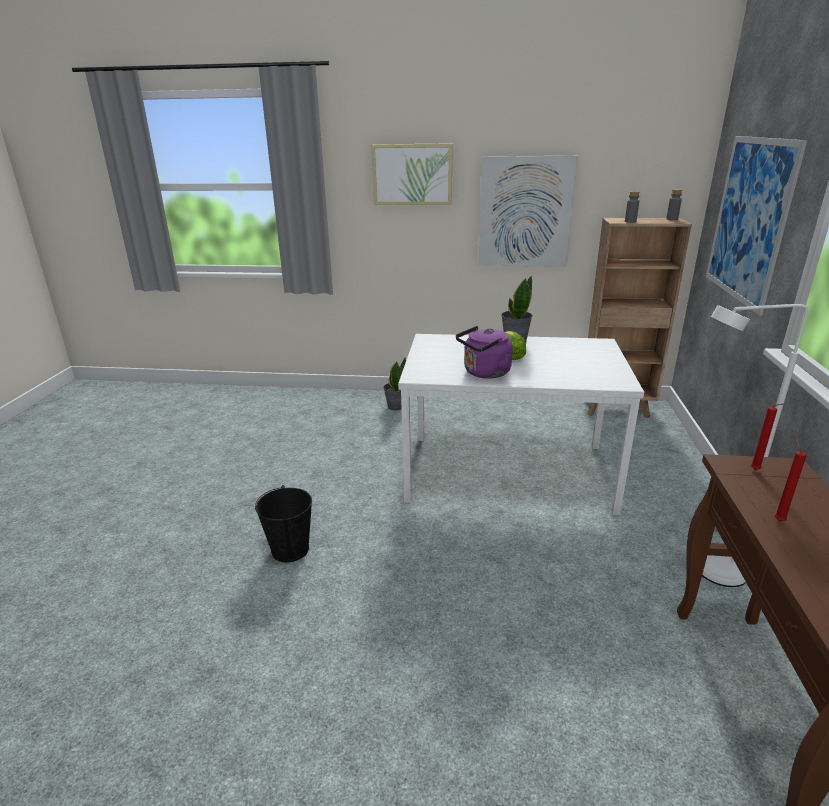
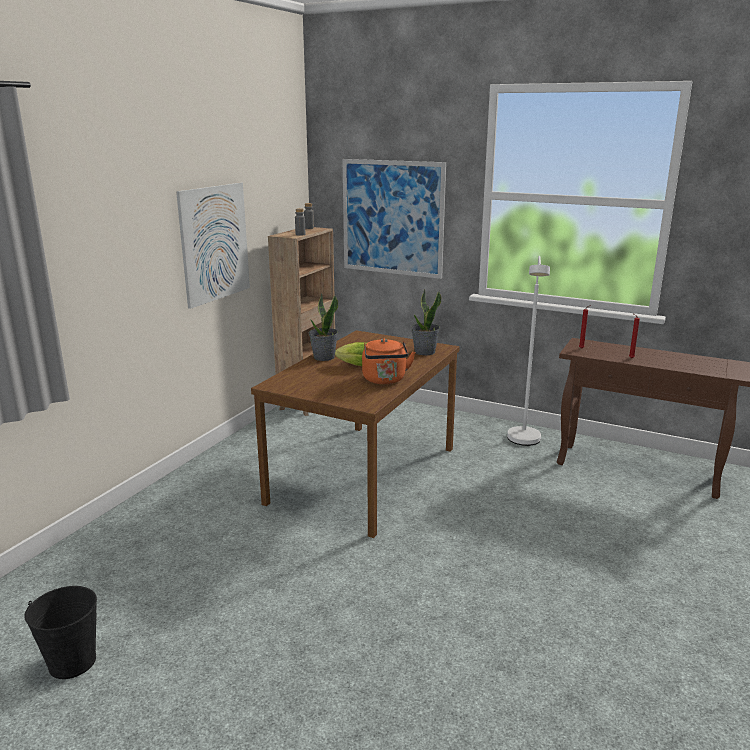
camera: 70 degrees left, 5 degrees down
(290, 549) = (411, 623): black bucket -> black bucket (72, 661)
(396, 406) = (174, 503): potted plant -> potted plant (424, 352)
(412, 174) = (118, 220): picture -> none
(484, 373) = (385, 380): purple kettle -> orange kettle
(506, 472) = (364, 475): white dining table -> brown dining table

